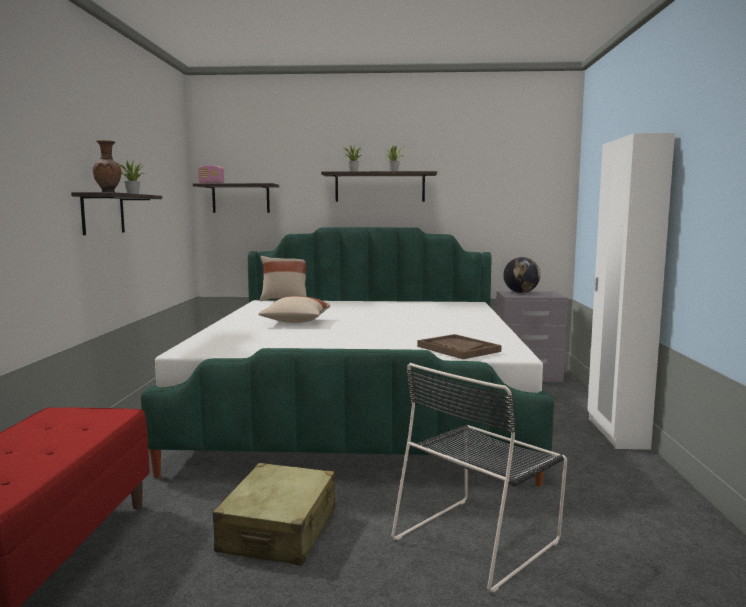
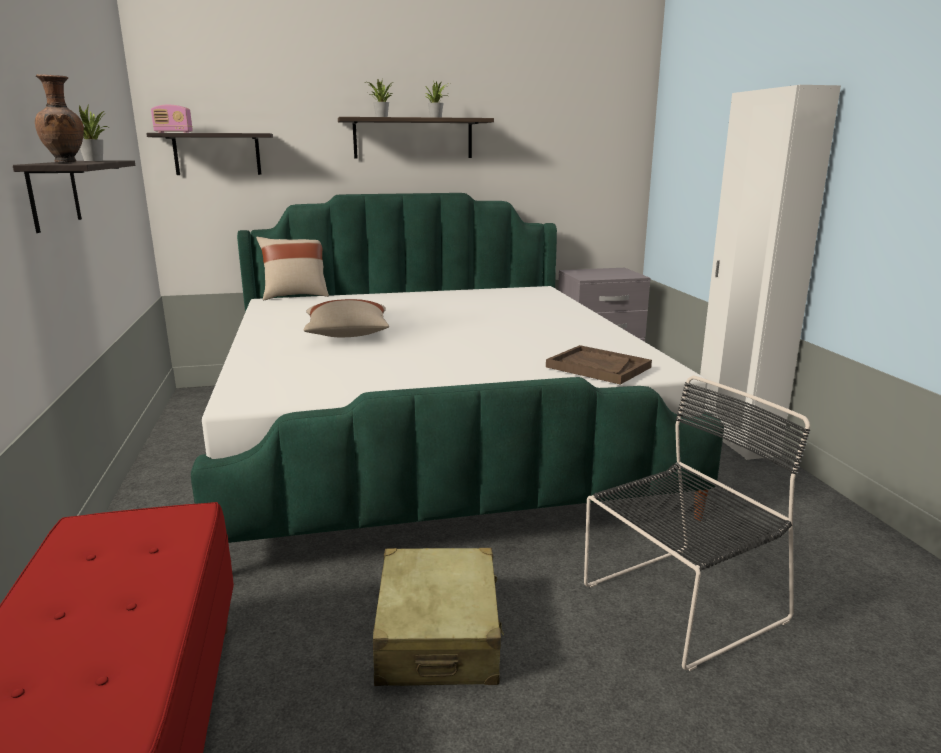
camera: 15 degrees left, 10 degrees up
(479, 538) = (679, 604): black chair -> black chair turned 150 degrees counterclockwise
(521, 292) = (591, 272): globe -> none

